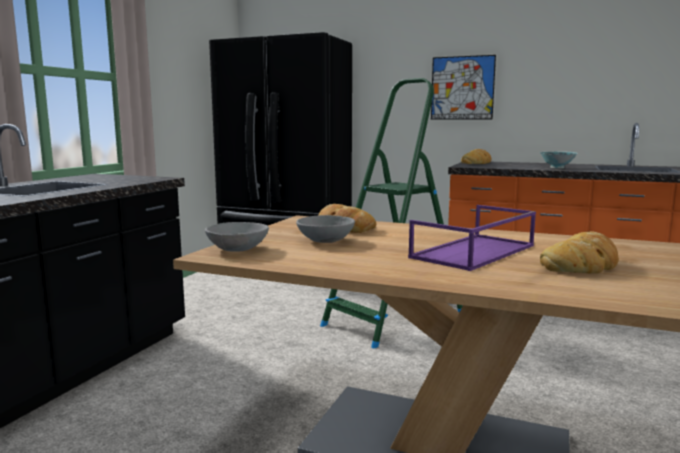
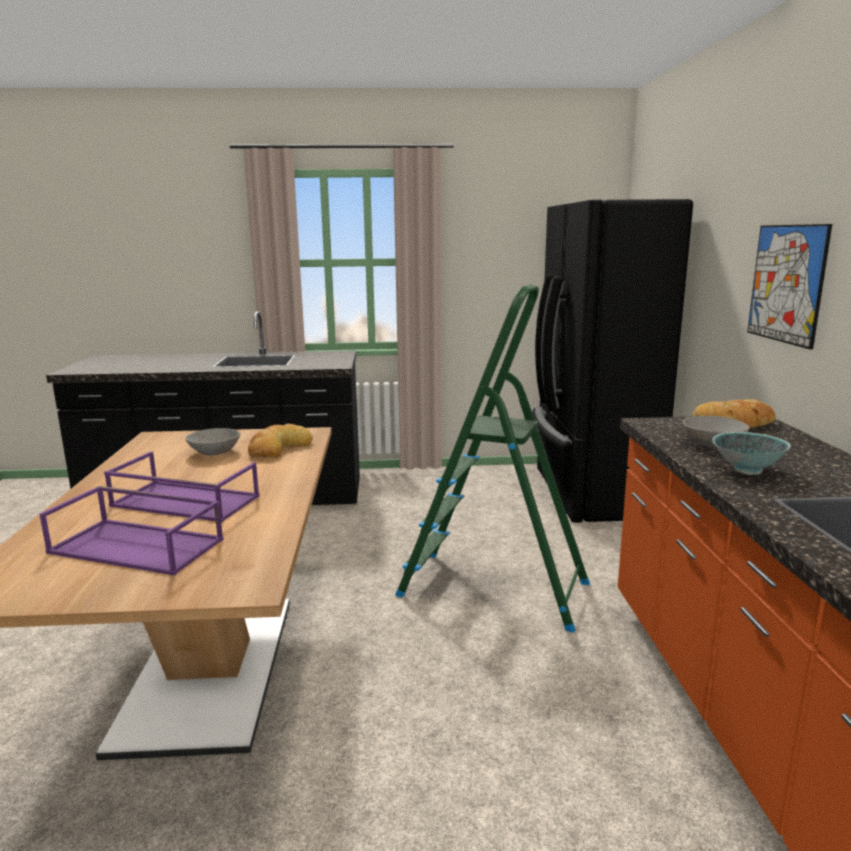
camera: 65 degrees right, 5 degrees up
(237, 249) = (173, 438): grey bowl -> grey bowl (712, 444)
(582, 264) = (139, 545): bread -> purple tray

